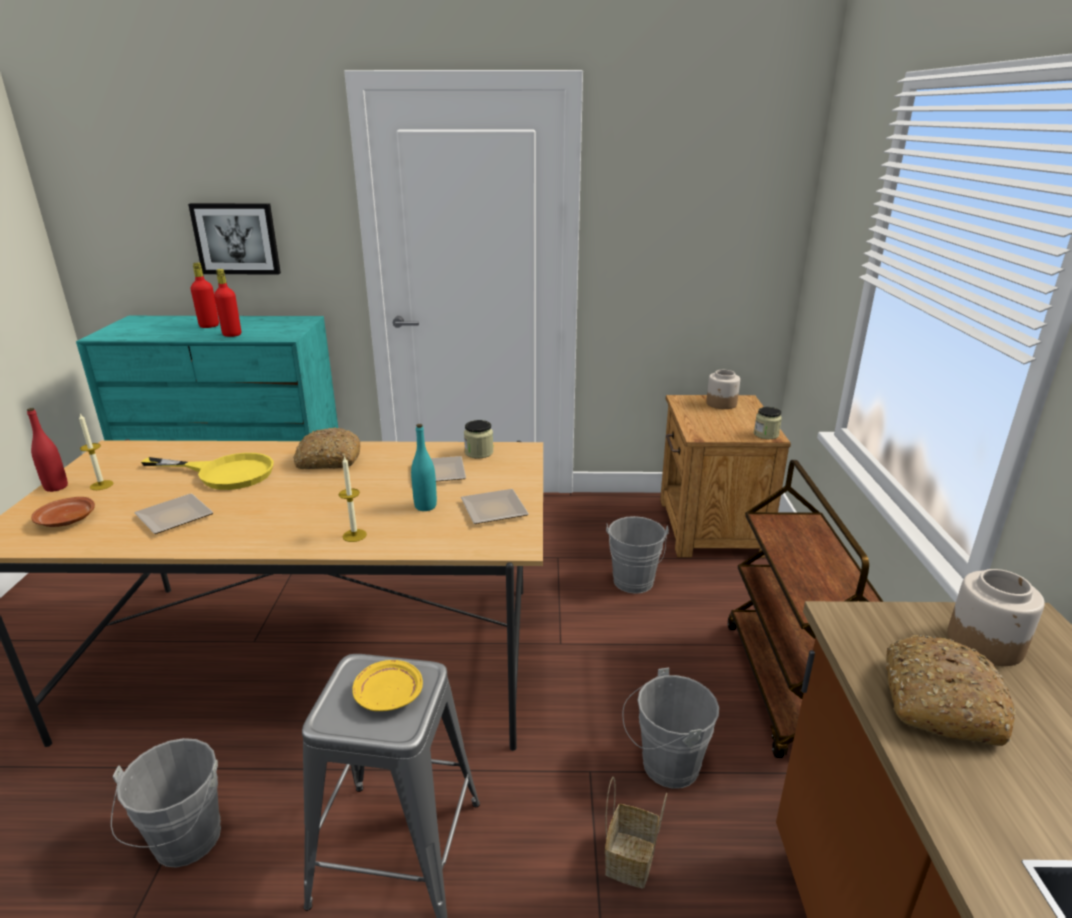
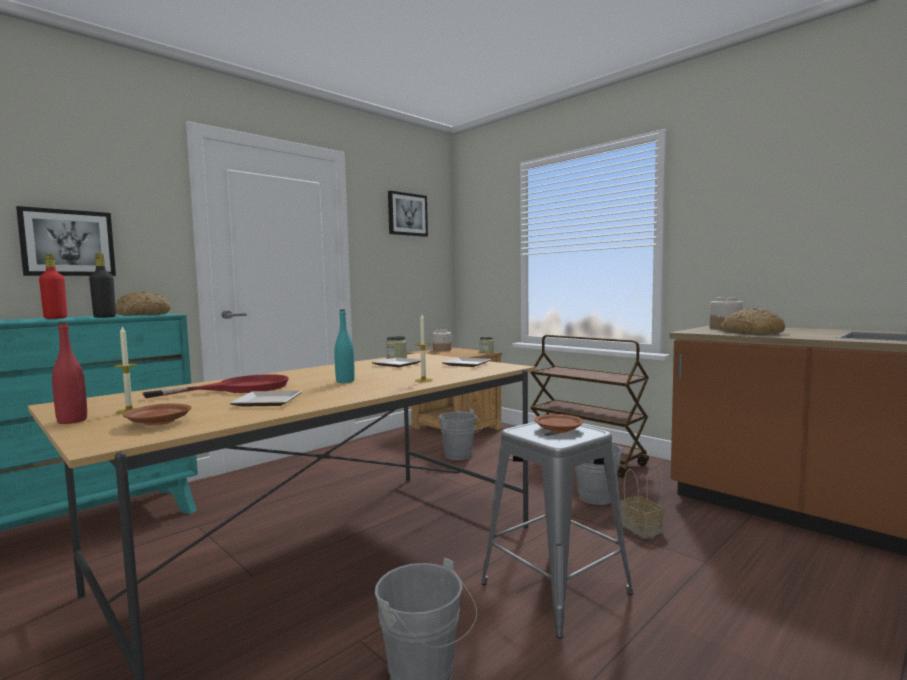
camera: 45 degrees left, 20 degrees down
(225, 473) = (240, 388): yellow frying pan -> red frying pan
(232, 334) = (104, 317): red bottle -> black bottle
(328, 460) = (308, 373): bread -> bread (142, 314)
(388, 695) = (558, 430): yellow plate -> brown plate
(425, 506) = (428, 370): turquoise bottle -> turquoise bottle (345, 381)
(704, 166) = (407, 214): none -> picture

